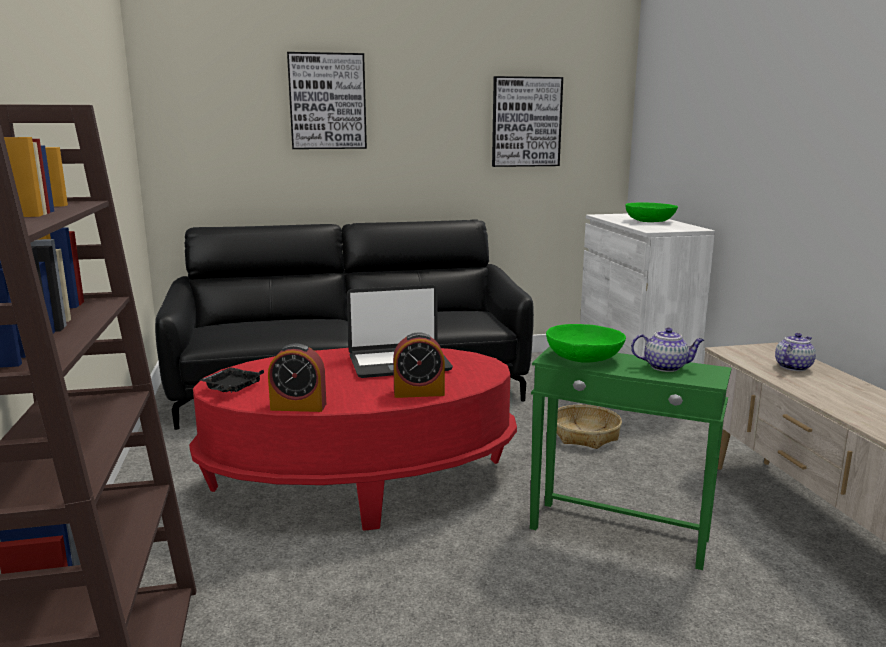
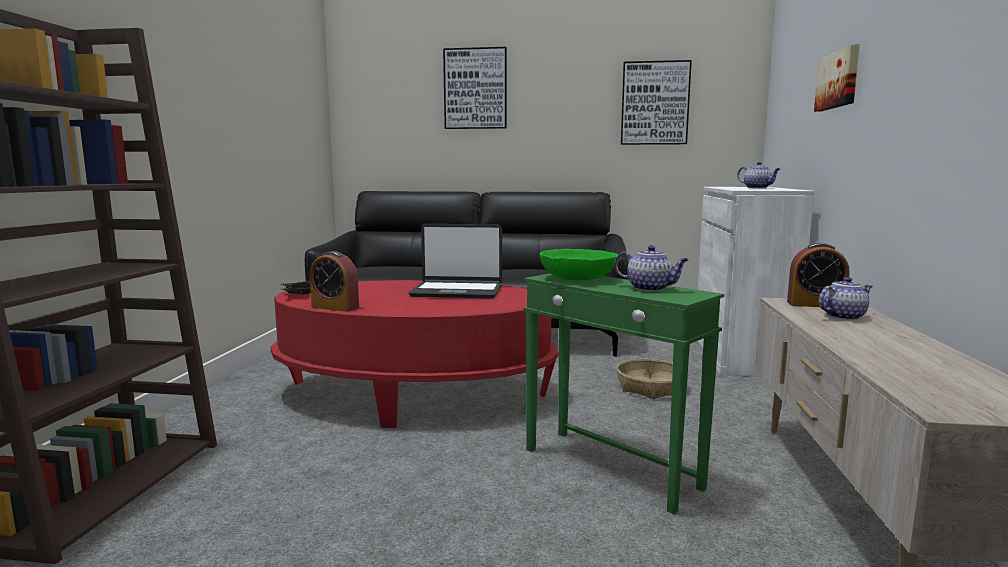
camera: 20 degrees right, 5 degrees down
(419, 393) = (443, 308): alarm clock -> alarm clock (815, 304)
(650, 221) = (758, 188): green bowl -> teapot
(742, 129) = (839, 80): none -> picture

